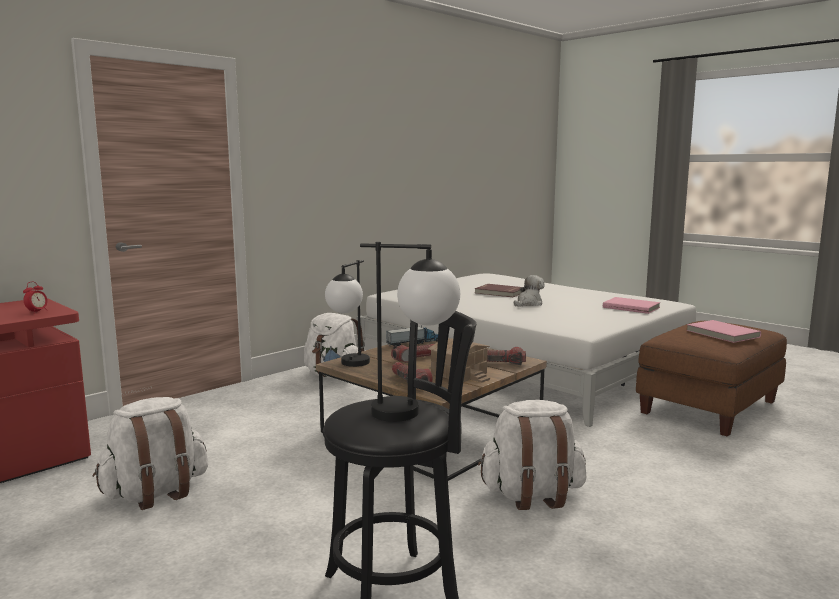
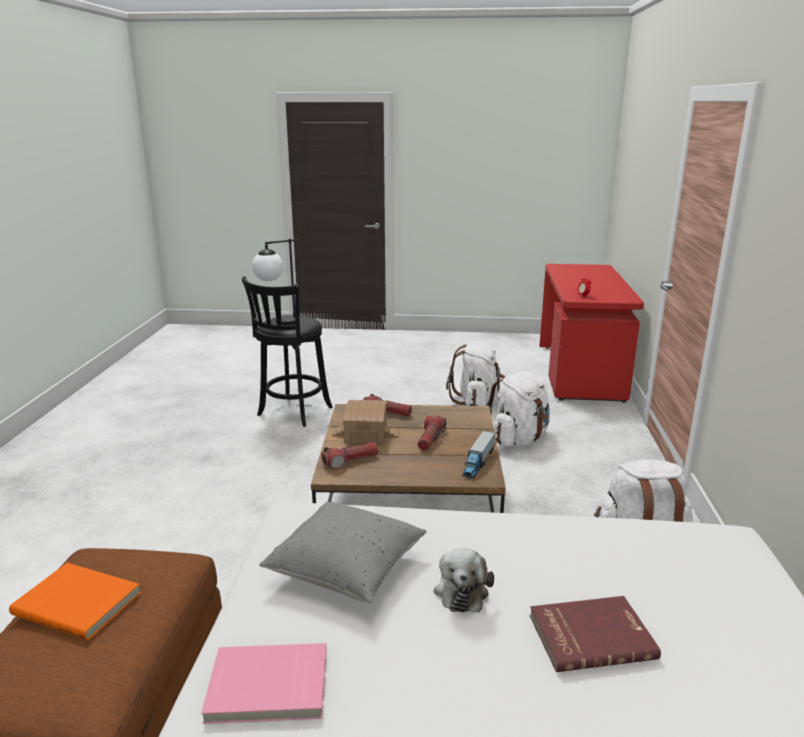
camera: 140 degrees right, 10 degrees up
(350, 365) = (461, 412): table lamp -> none
(532, 495) = (270, 479): white backpack -> white backpack (518, 439)
(572, 316) = (346, 569): none -> grey pillow
(722, 334) = (79, 602): pink book -> orange book

